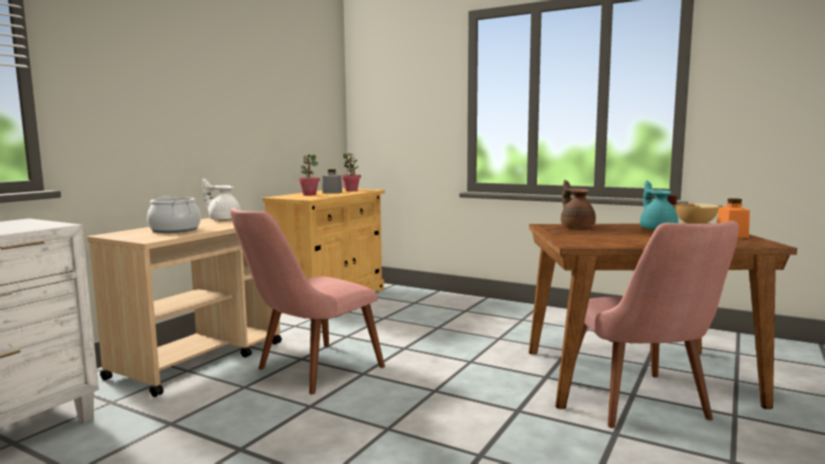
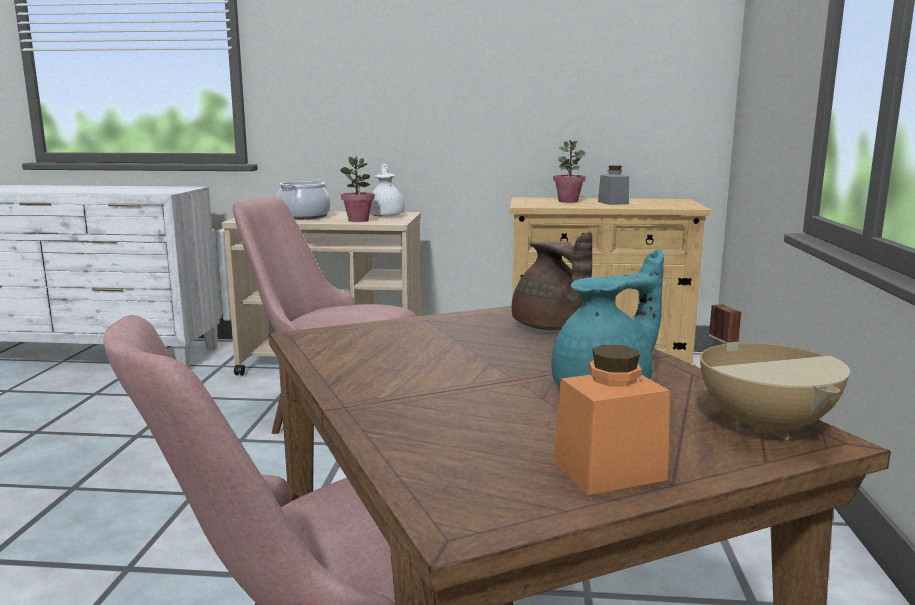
camera: 65 degrees right, 5 degrees up
(351, 190) = (657, 204): potted plant -> potted plant (358, 220)
(576, 226) = (551, 327): brown teapot -> brown teapot turned 105 degrees clockwise

